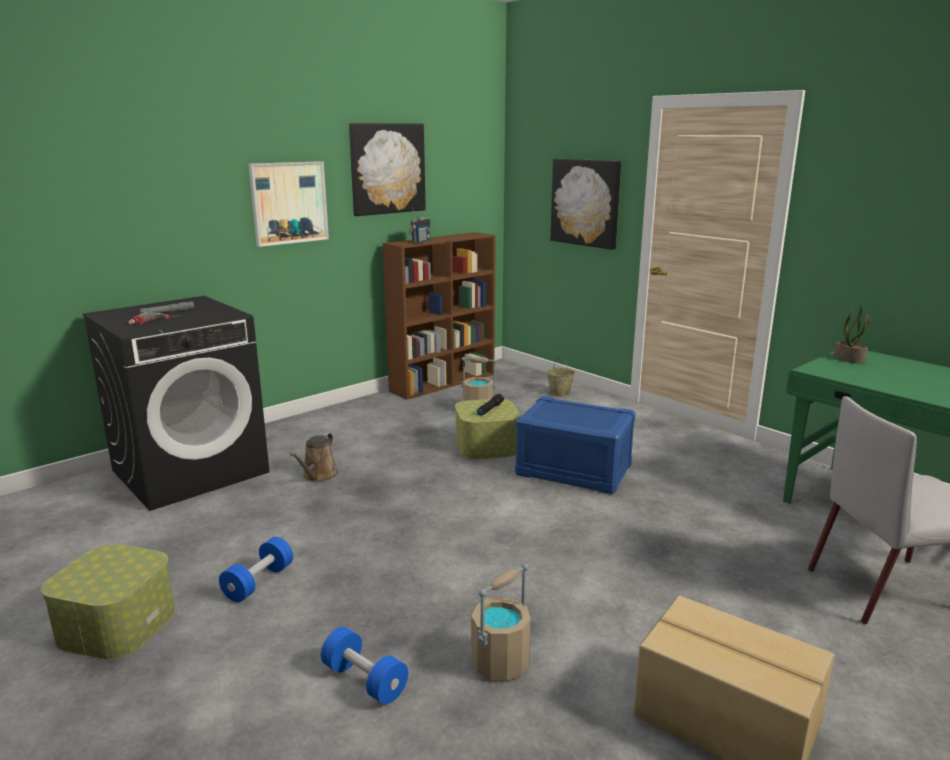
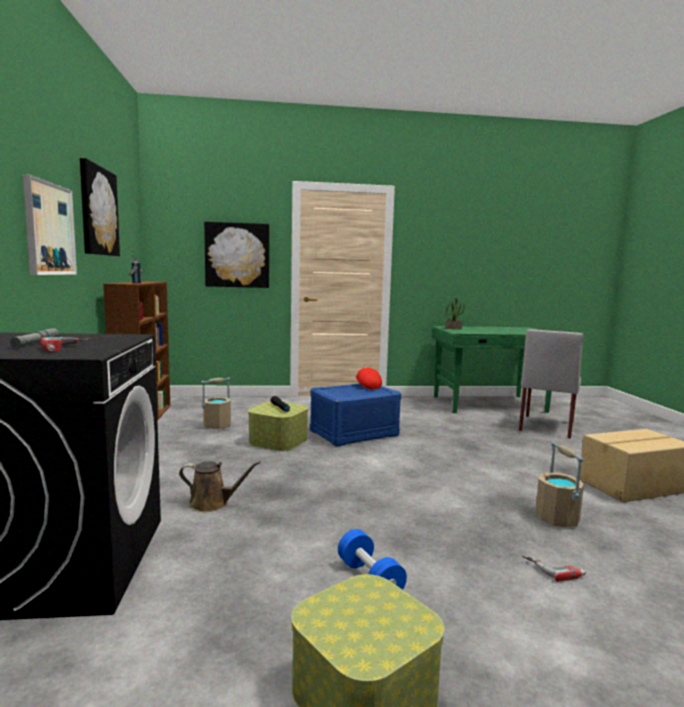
camera: 55 degrees left, 10 degrees down
(318, 476) = (212, 503): brown watering can -> brown watering can turned 45 degrees counterclockwise
(364, 680) = (553, 568): blue dumbbell -> power drill
(560, 393) = (244, 403): beige bucket -> none
(607, 414) = (367, 386): none -> red cap

